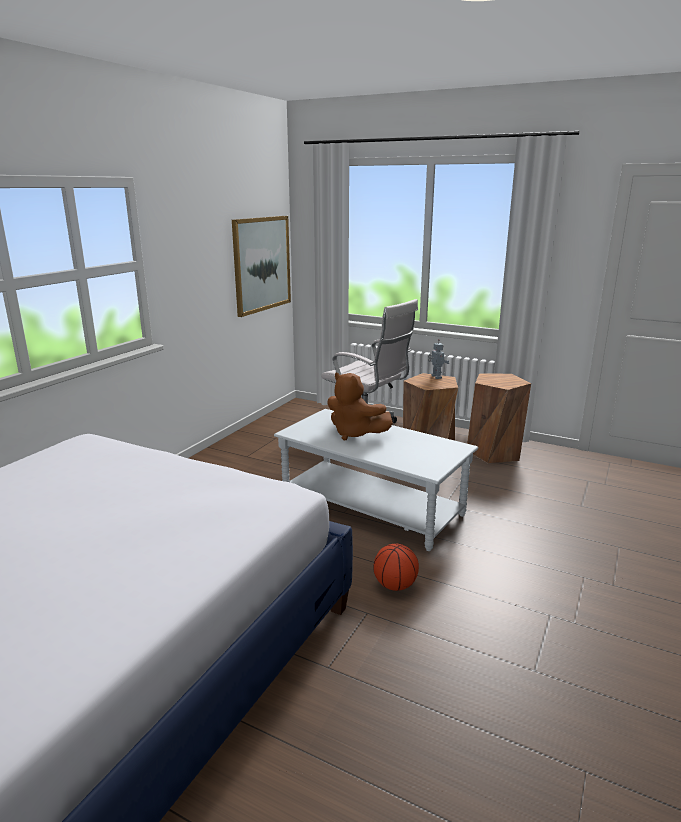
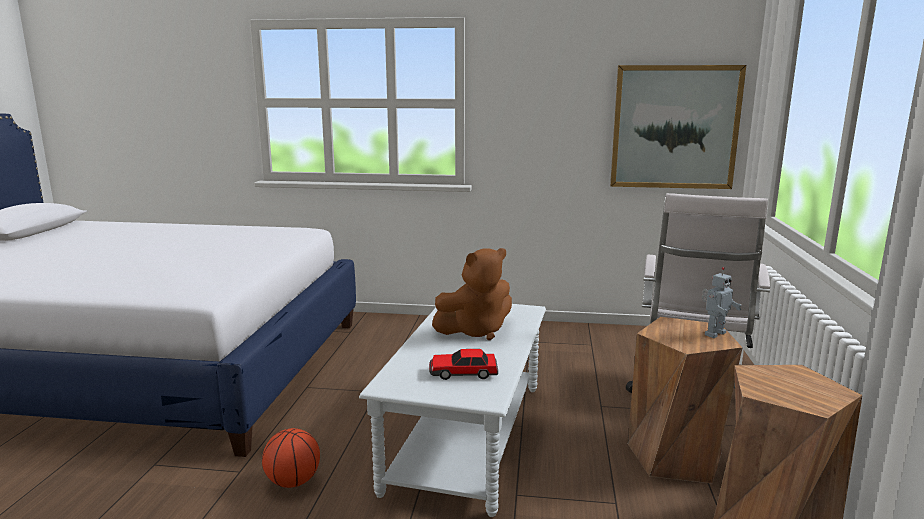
camera: 70 degrees right, 5 degrees down
(355, 433) = (476, 331): brown plush toy -> brown plush toy turned 135 degrees counterclockwise
(422, 447) = (463, 373): none -> toy car

